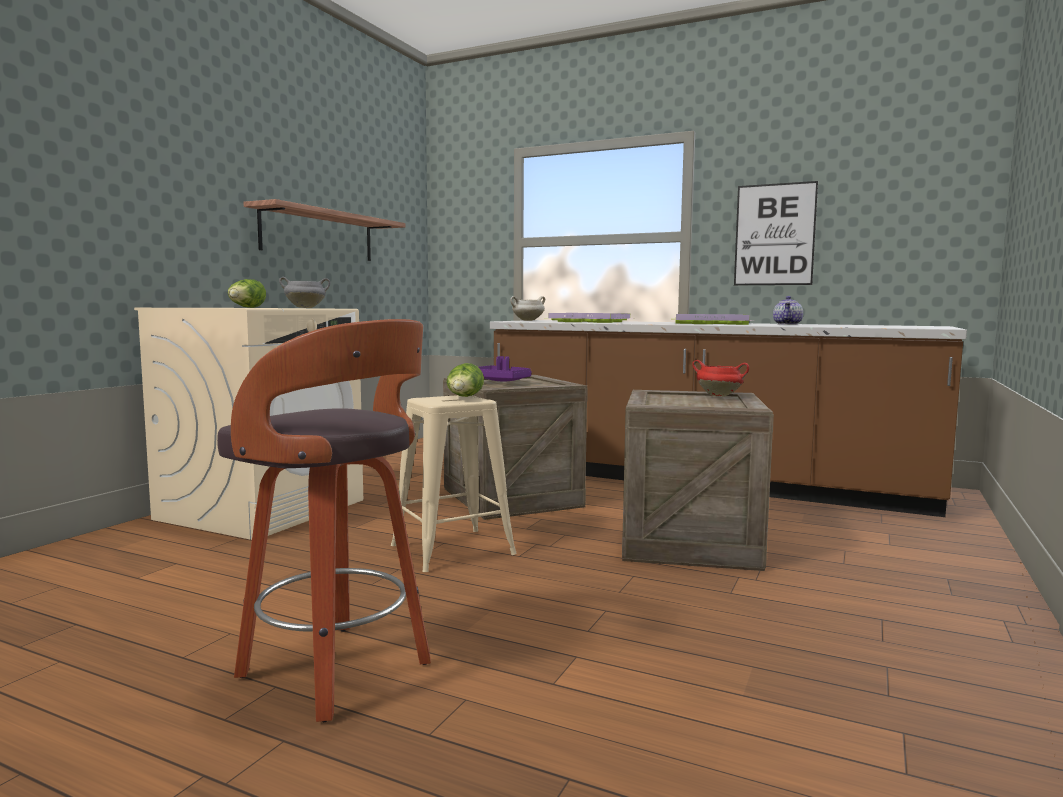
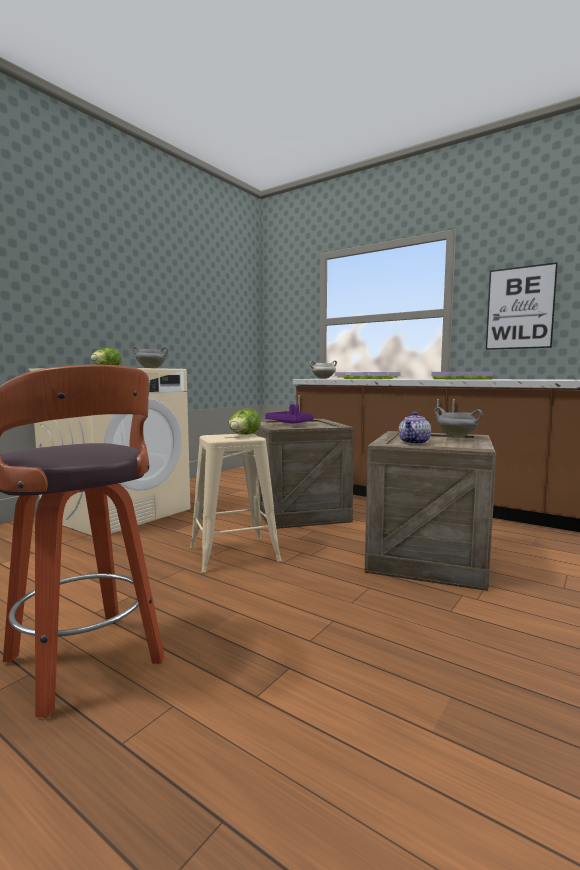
camera: 10 degrees right, 0 degrees up
(319, 235) = (175, 318): shelf -> none
(719, 395) = (457, 437): red cooking pot -> grey cooking pot
(788, 324) = (527, 379): teapot -> teapot (415, 443)

